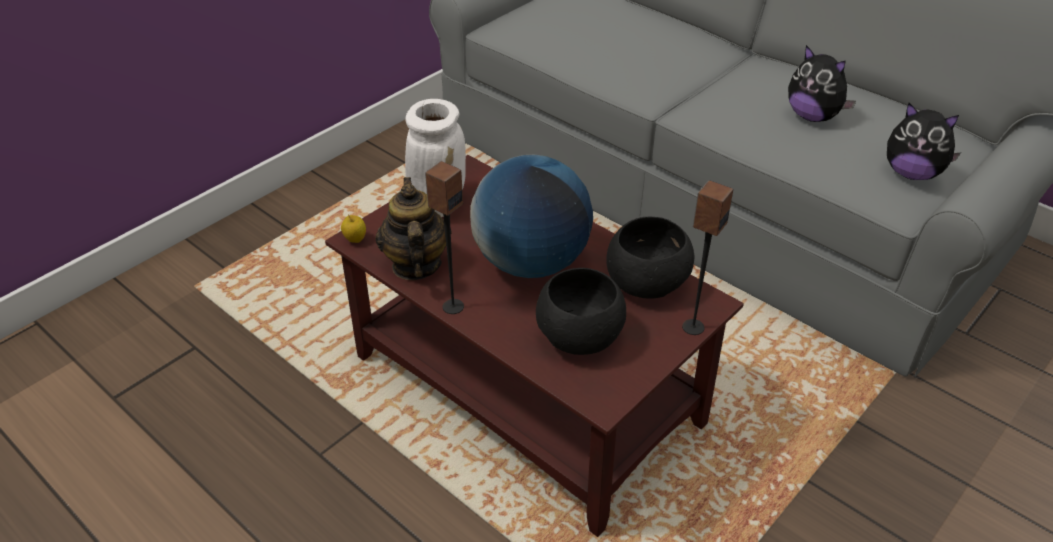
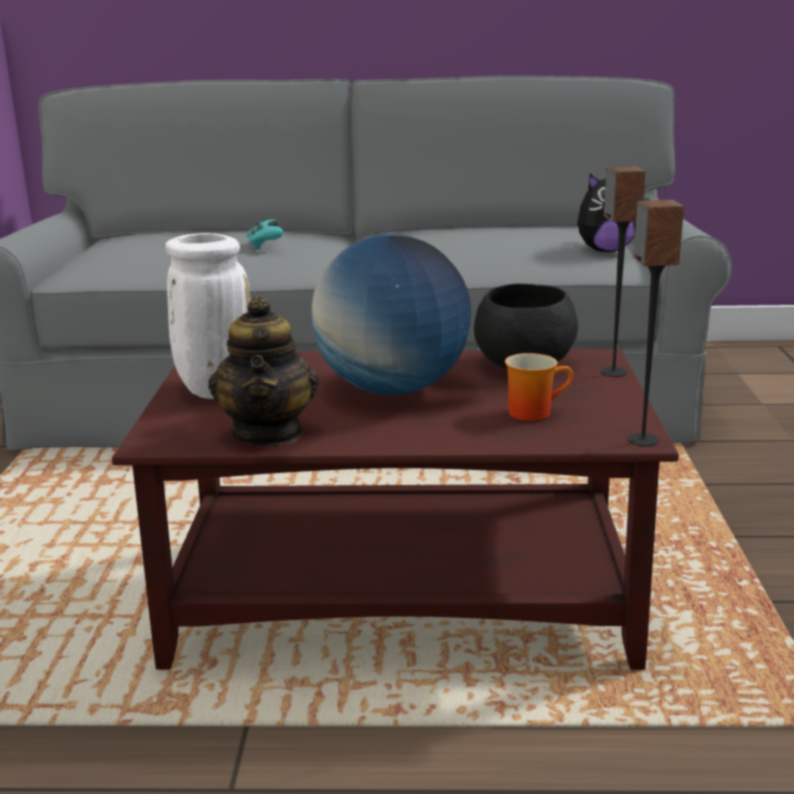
camera: 40 degrees left, 20 degrees down
(355, 240) = (156, 442): apple -> none
(415, 265) = (268, 432): teapot -> teapot turned 135 degrees counterclockwise
(452, 306) = (368, 442): speaker -> speaker (642, 440)
(580, 336) = (533, 411): black bowl -> mug
(648, 48) = (265, 245): none -> turquoise game controller
(813, 116) = (481, 243): plush toy -> none

